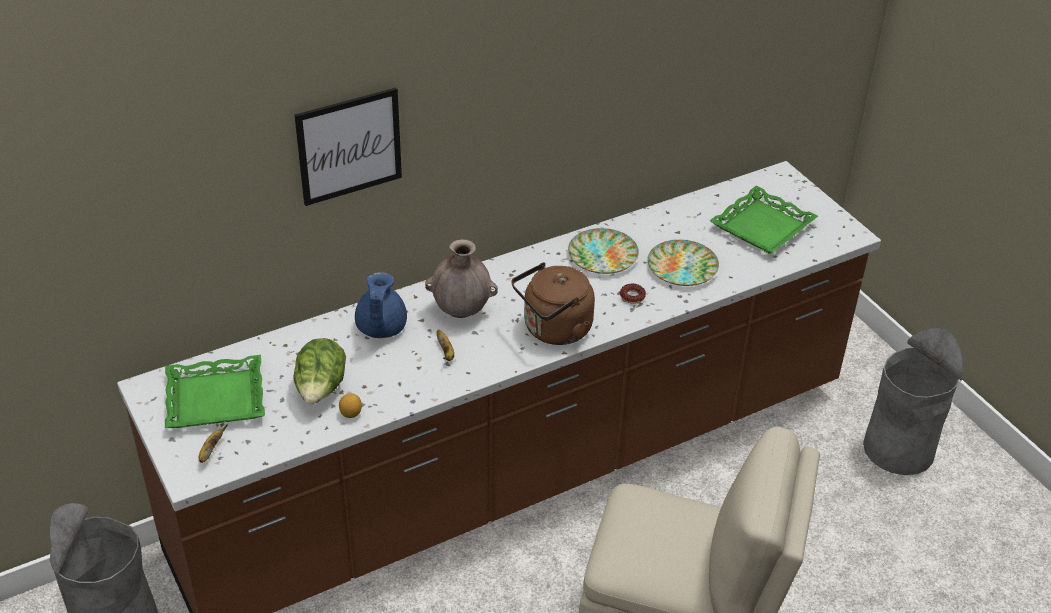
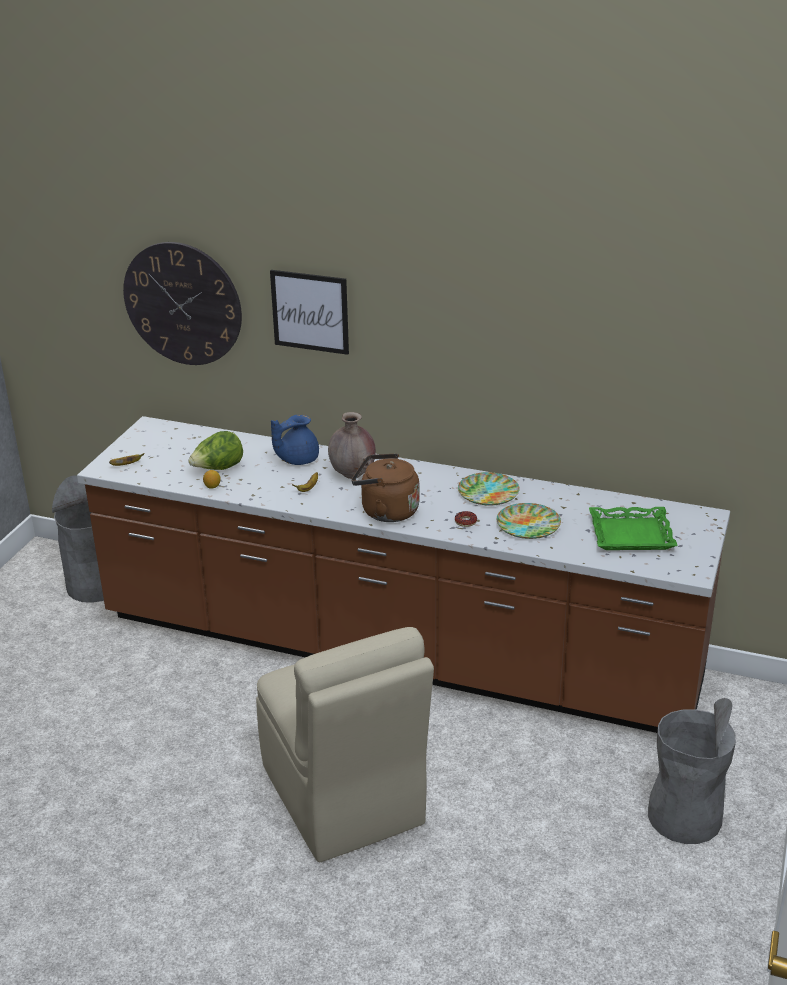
camera: 50 degrees right, 10 degrees down
(164, 209) = (182, 304): none -> wall clock
(216, 398) = (168, 445): green tray -> none

